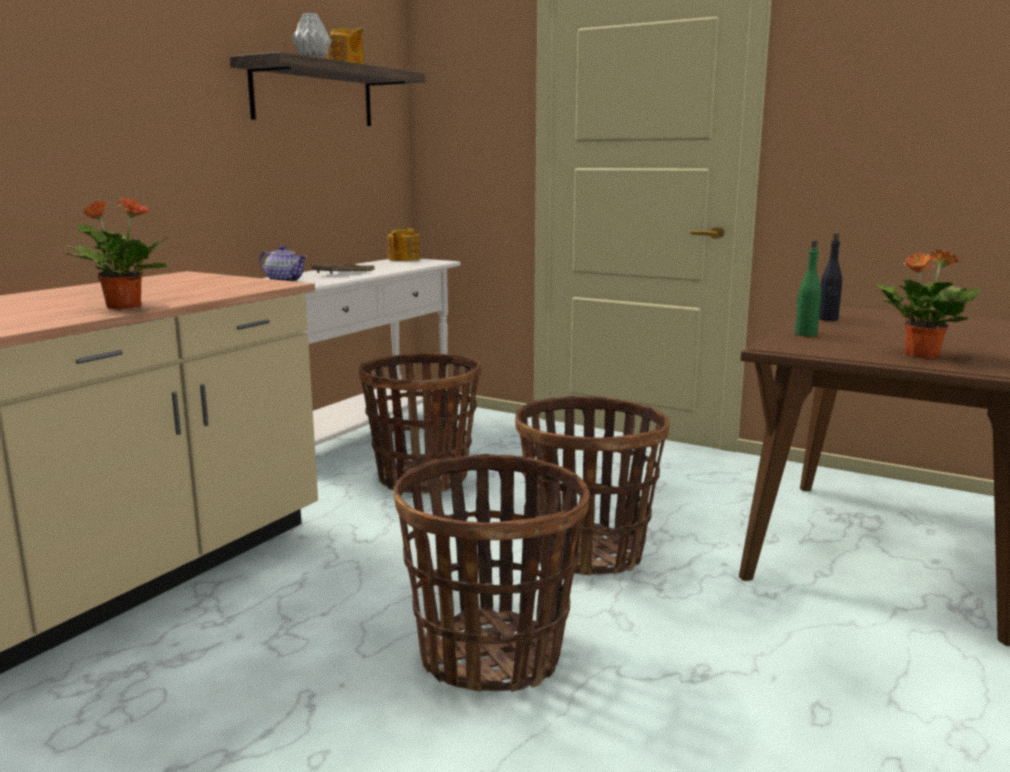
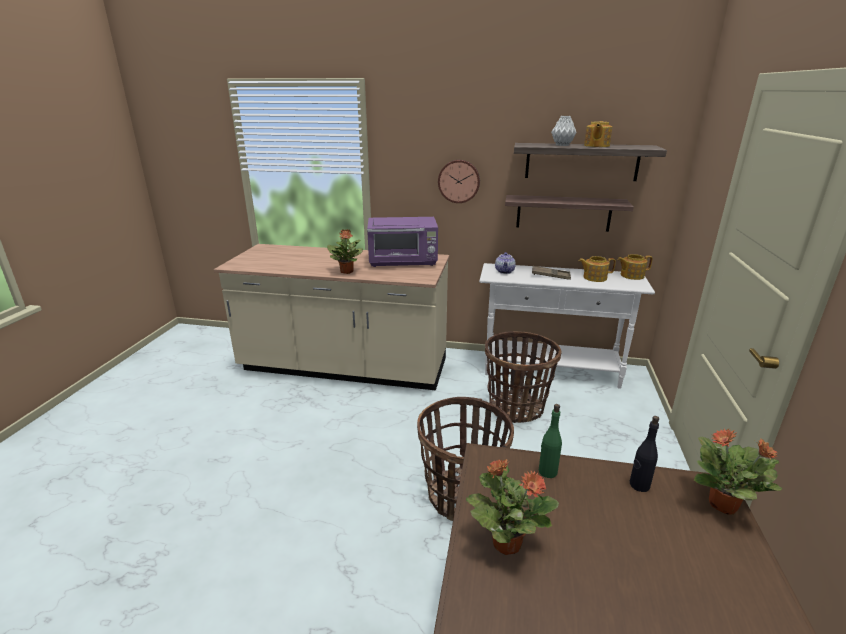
camera: 70 degrees right, 10 degrees up
(152, 125) = (459, 181): none -> wall clock
(160, 284) = (403, 262): none -> purple microwave
(305, 179) = (563, 213): none -> shelf
(384, 266) = (594, 278): none -> teapot
(491, 655) = (341, 485): basket -> none
(854, 309) = (724, 505): none -> potted plant

